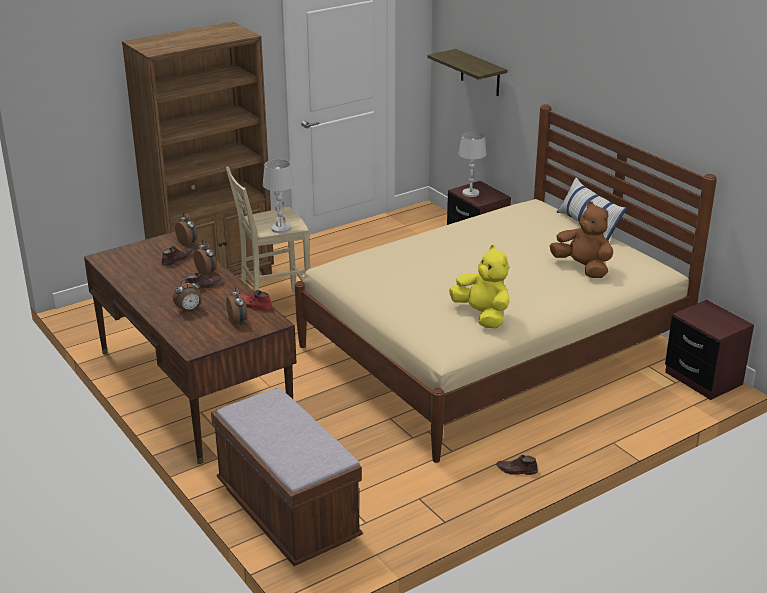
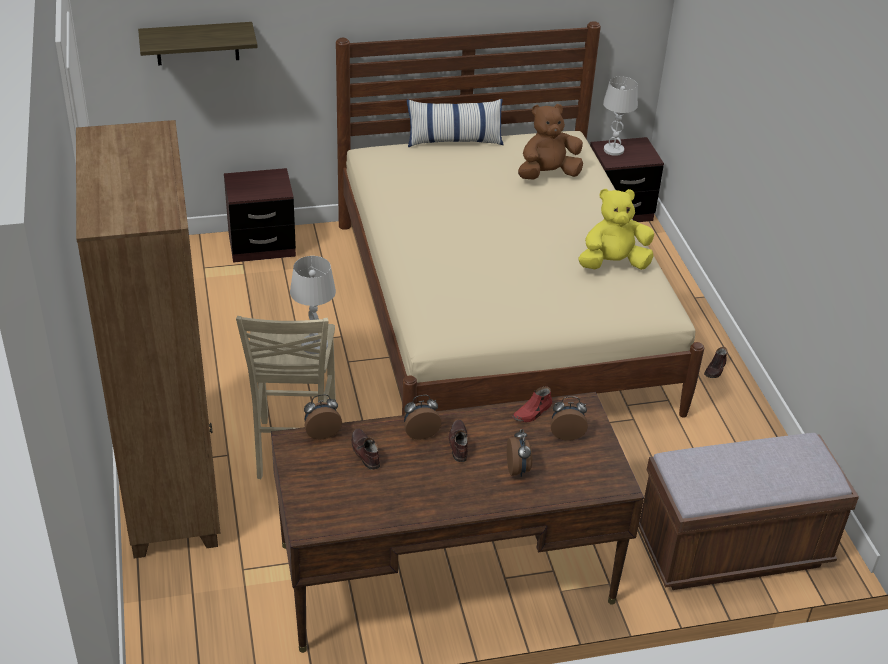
camera: 70 degrees left, 10 degrees up
(470, 193) = (254, 190): white table lamp -> white table lamp (614, 150)

